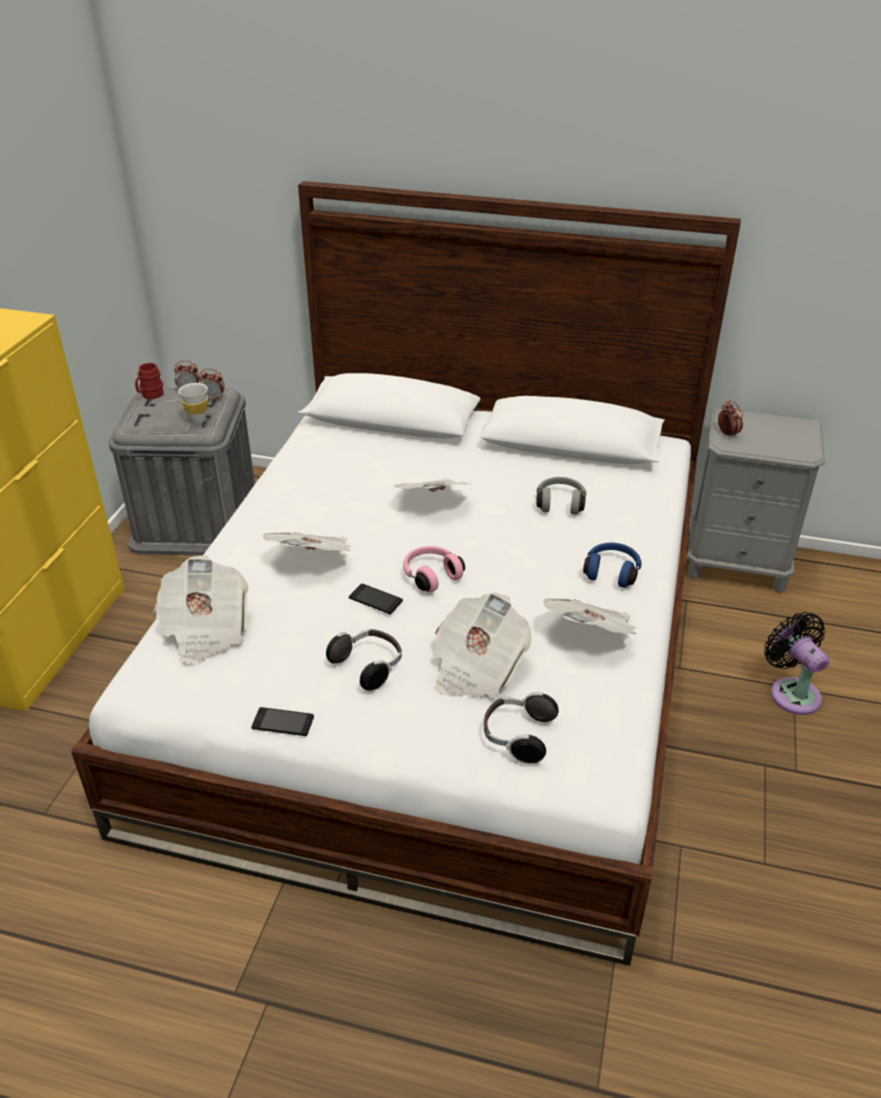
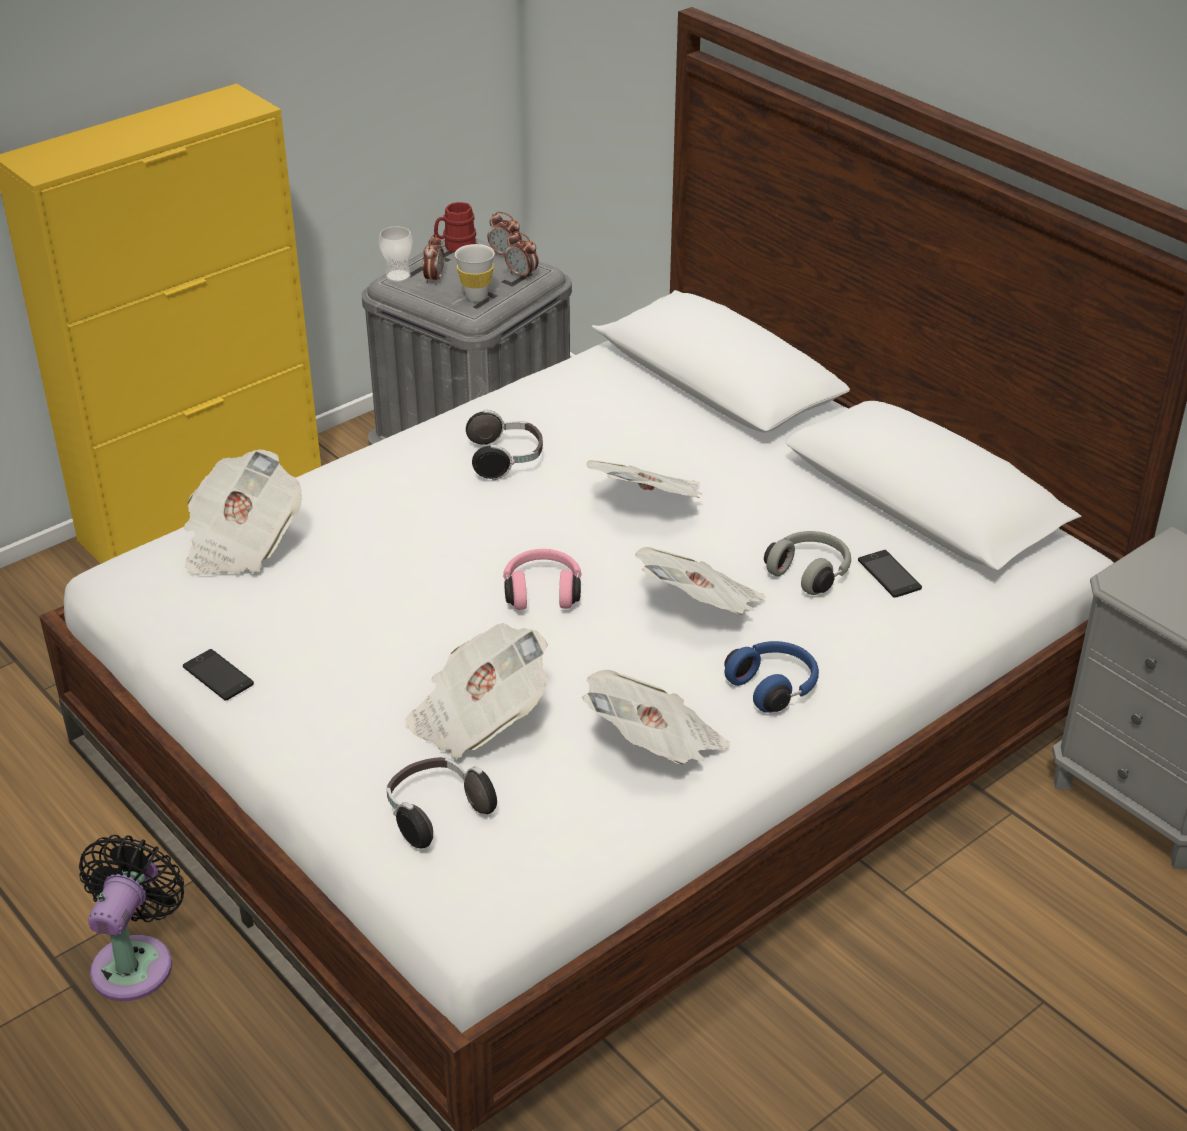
camera: 35 degrees right, 0 degrees up
(130, 425) = (398, 276): none -> cup
(313, 559) = (433, 515): newspaper -> newspaper (701, 608)
(369, 666) = (364, 661): headphones -> headphones (506, 459)
(375, 599) = (448, 590): phone -> phone (889, 574)
(727, 434) = (1139, 570): alarm clock -> alarm clock (434, 279)
(792, 692) = (1033, 1005): black fan -> black fan (136, 961)

